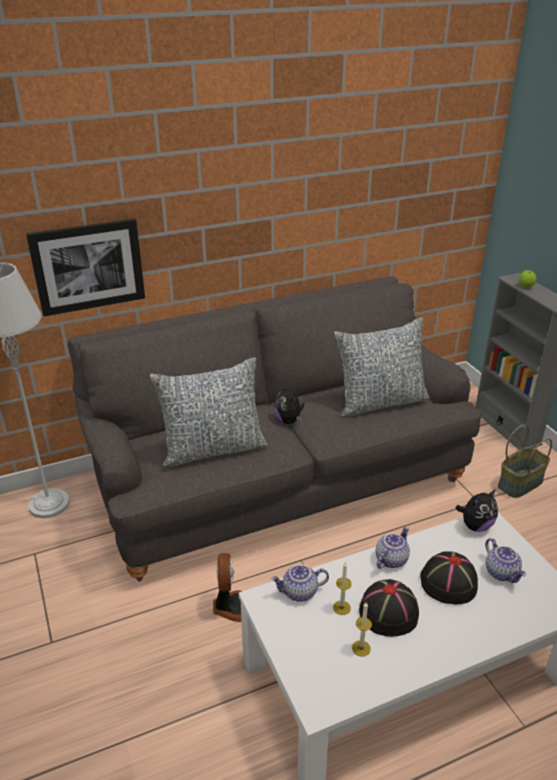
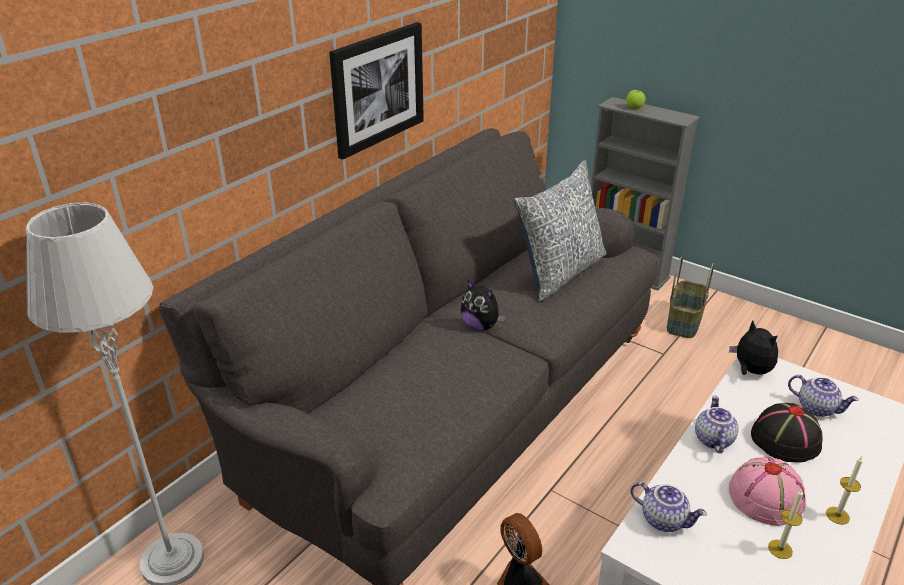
camera: 30 degrees left, 0 degrees up
(88, 266) = (171, 187): picture -> picture (377, 88)
(213, 448) = (432, 389): pillow -> none
(299, 593) = (664, 519): teapot -> teapot turned 105 degrees counterclockwise
(341, 607) = (719, 514): candle -> candle (837, 515)
(389, 612) = (766, 496): black hat -> pink hat
(475, 526) = (750, 371): plush toy -> plush toy turned 60 degrees counterclockwise

